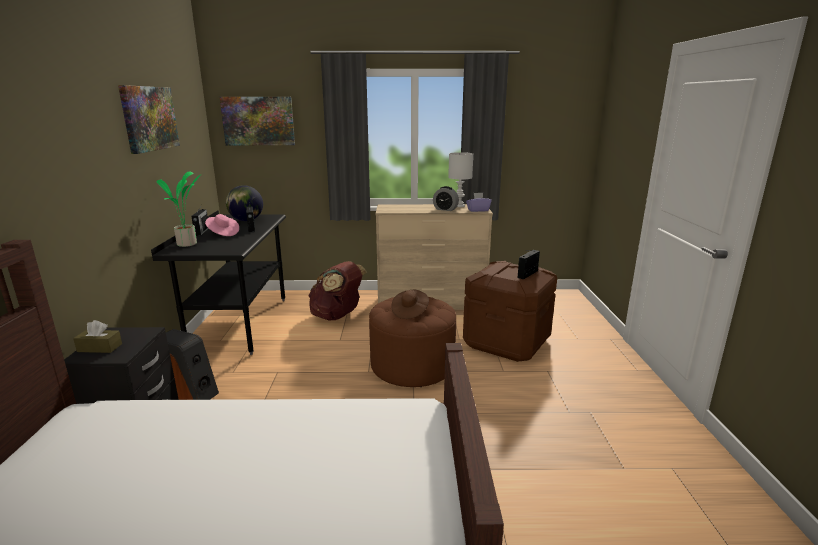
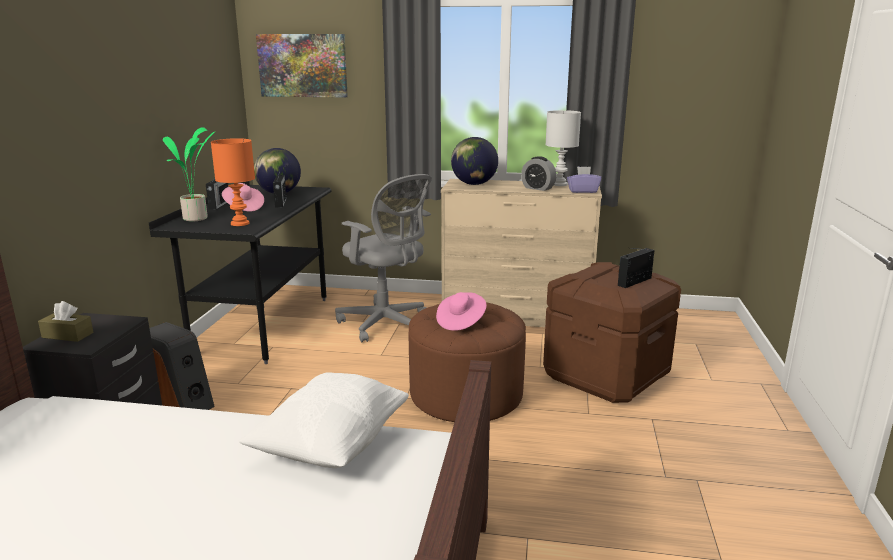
camera: 10 degrees right, 0 degrees up
(149, 118) = (157, 60): picture -> none
(226, 246) = (239, 223): none -> orange table lamp
(337, 316) = (387, 324): brown backpack -> grey office chair
(348, 419) = (331, 446): none -> white pillow
(397, 208) = (473, 184): none -> globe
(409, 312) = (461, 322): brown hat -> pink hat

